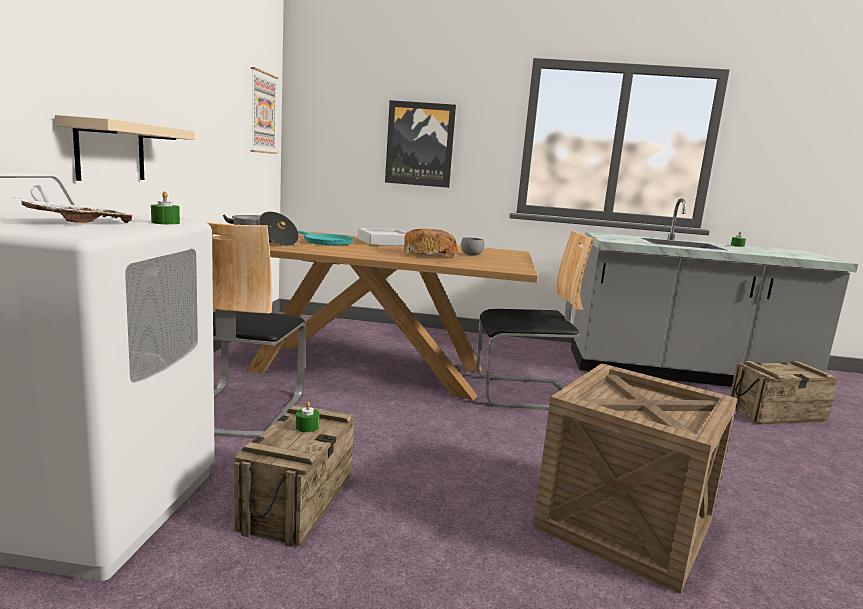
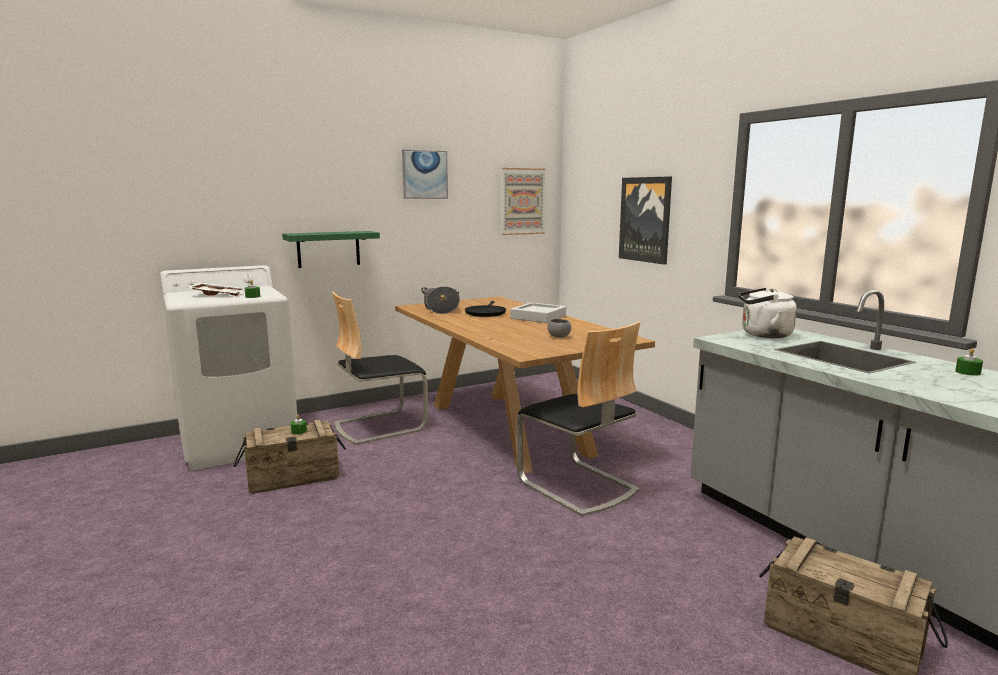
camera: 55 degrees right, 0 degrees up
(110, 151) = (328, 249): beige shelf -> green shelf
(198, 56) = (424, 174): none -> picture
(326, 242) = (485, 313): turquoise frying pan -> black frying pan
(428, 254) = (518, 331): bread -> none
(612, 237) = (763, 335): none -> white kettle
(624, 524) = (387, 582): crate -> none

